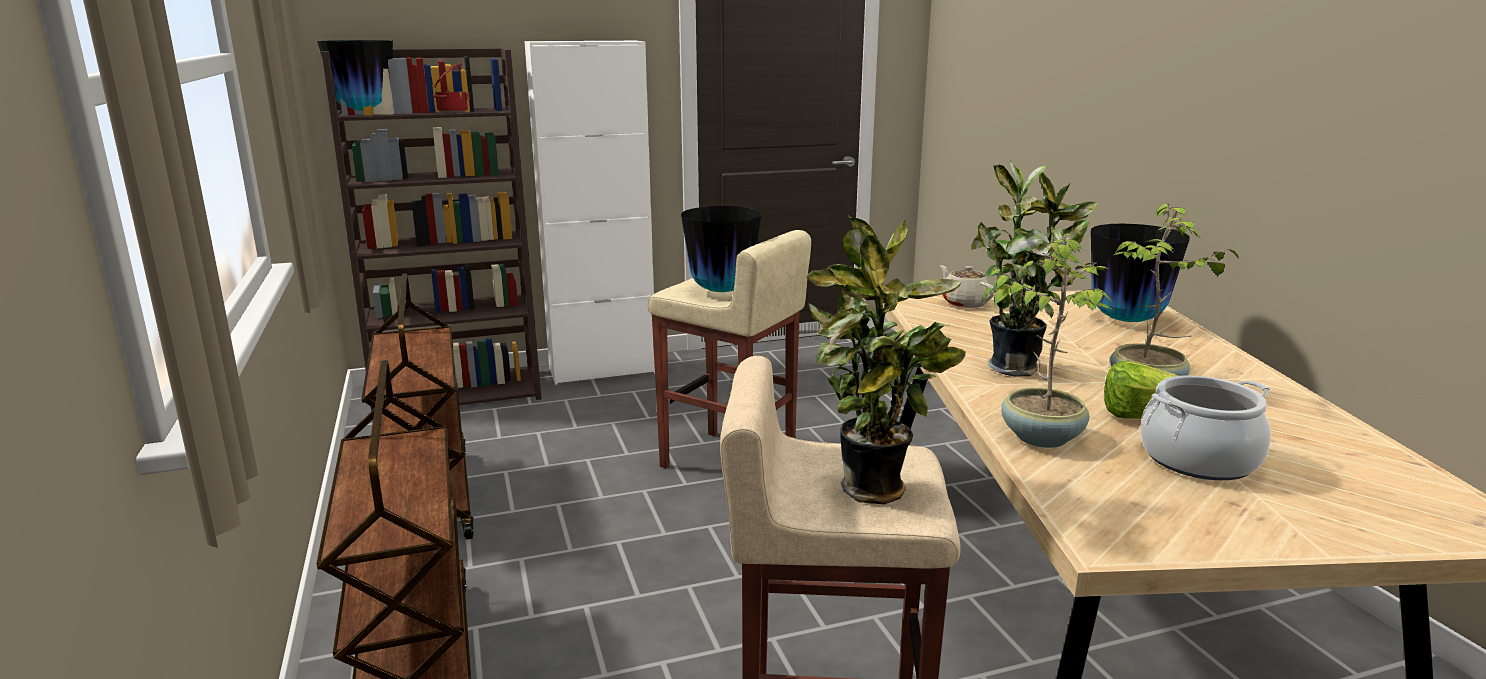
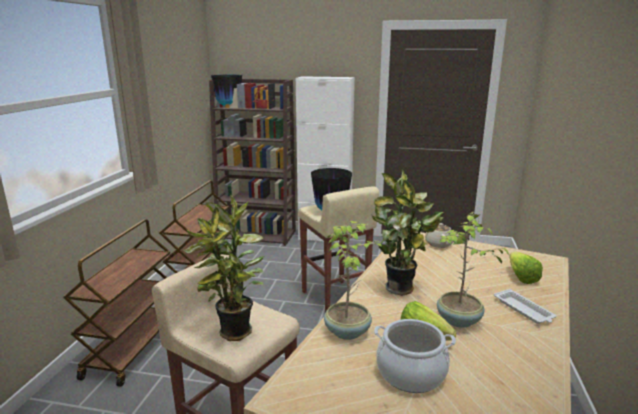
camera: 30 degrees right, 0 degrees up
(1126, 320) = (520, 276): vase -> lettuce
(1193, 356) = (524, 310): none -> white tray

